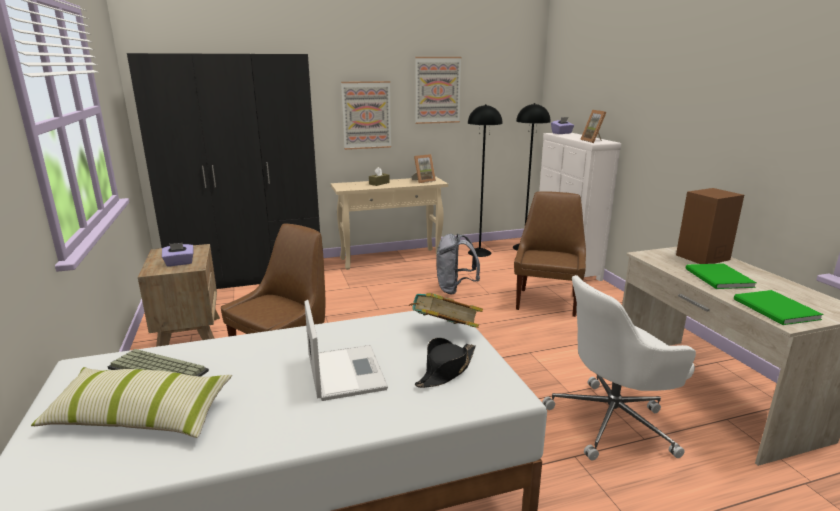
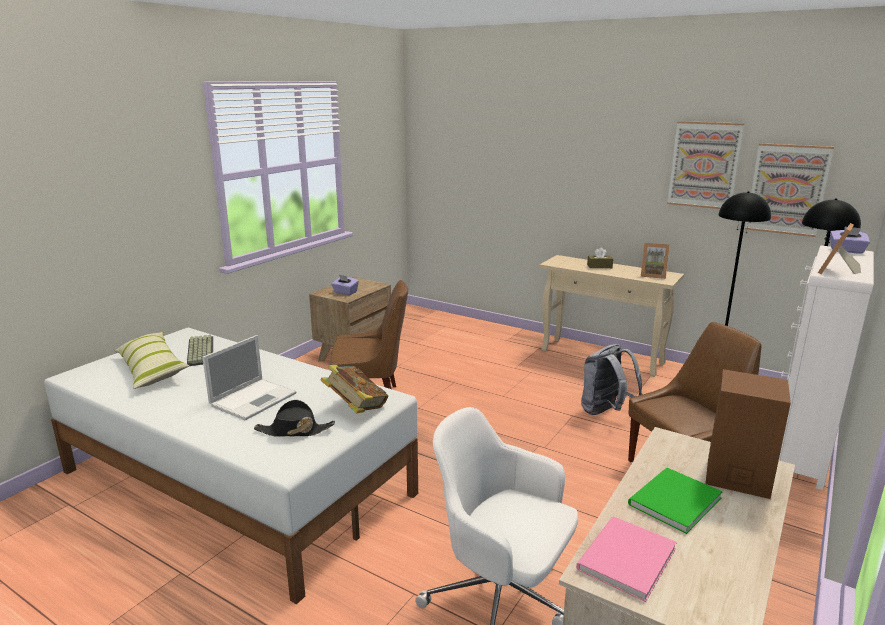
camera: 50 degrees right, 0 degrees up
(249, 275) = (461, 326): black wardrobe -> none
(366, 115) = (608, 186): picture -> picture (787, 189)
(776, 310) = (623, 559): green book -> pink book

